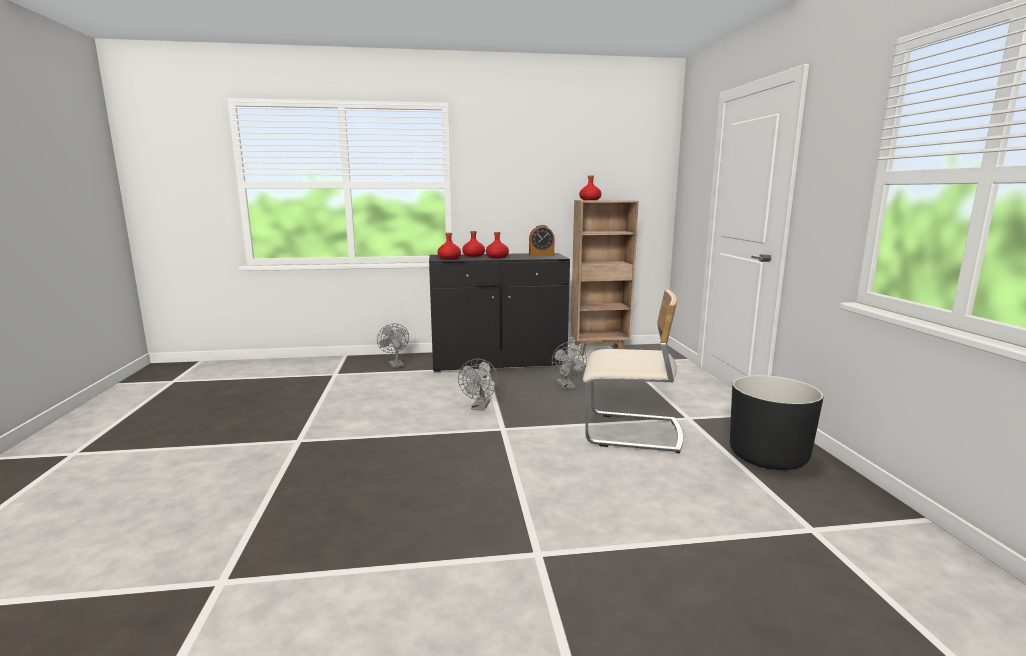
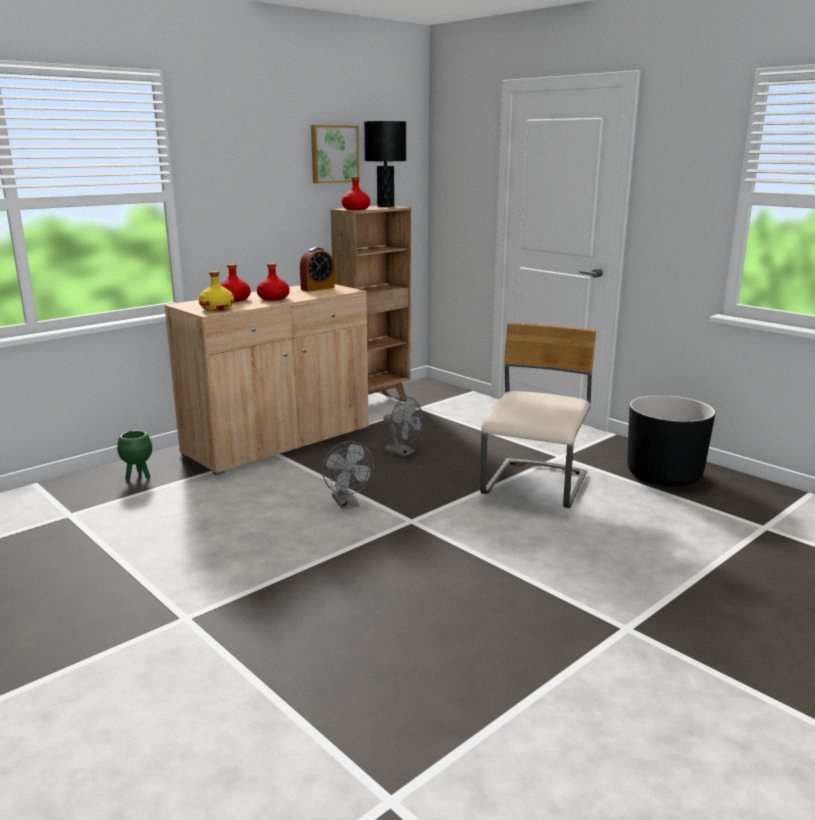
camera: 35 degrees left, 5 degrees up
(395, 364) = (138, 477): grey fan -> green planter
(449, 258) = (217, 308): red bottle -> yellow bottle
(498, 362) = (278, 441): black cabinet -> beige cabinet
(583, 159) = (333, 154): none -> picture
(621, 199) = (385, 206): none -> black table lamp
(632, 433) = (536, 486): beige chair -> beige chair turned 45 degrees counterclockwise

